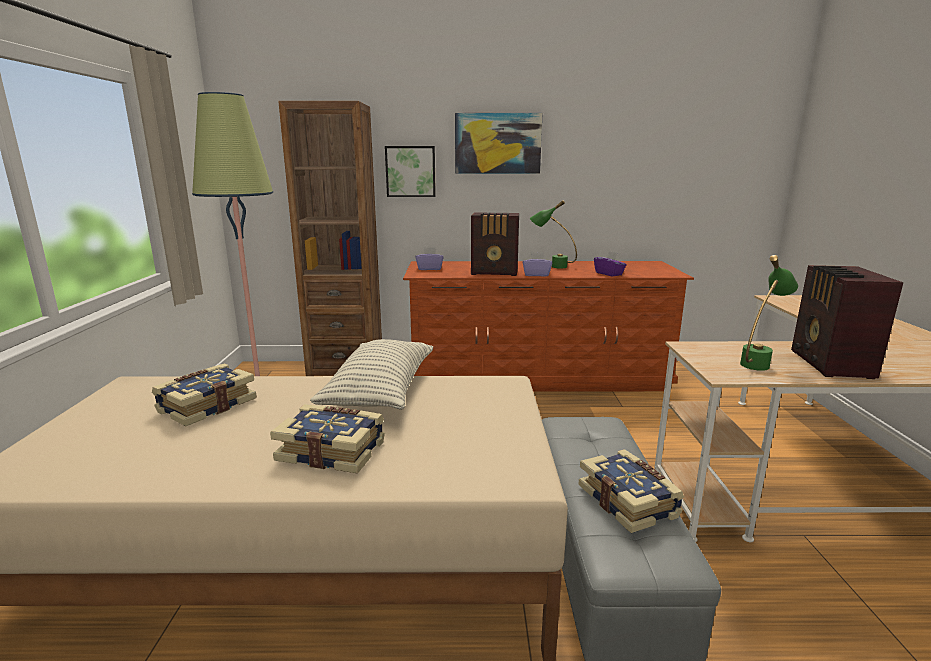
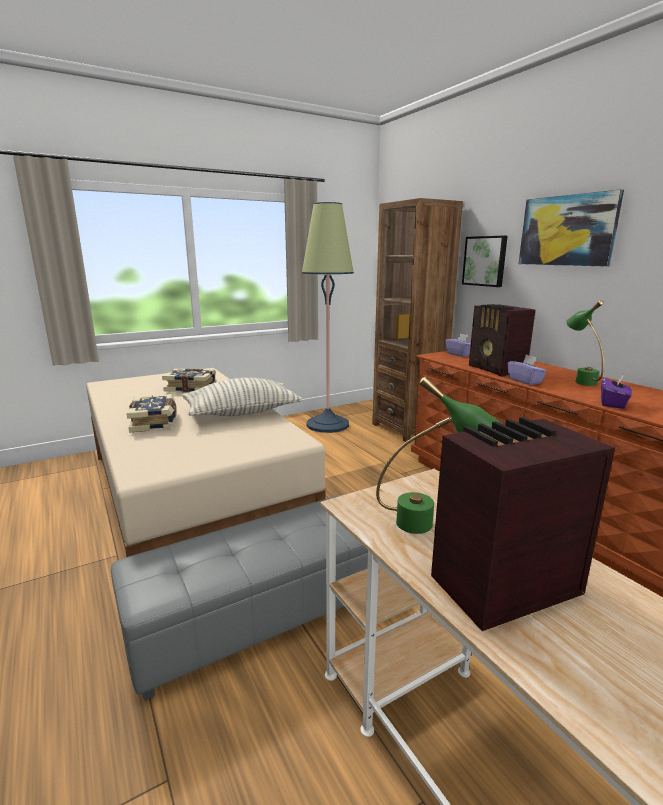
camera: 60 degrees right, 0 degrees up
(629, 501) = (225, 557): book -> none

